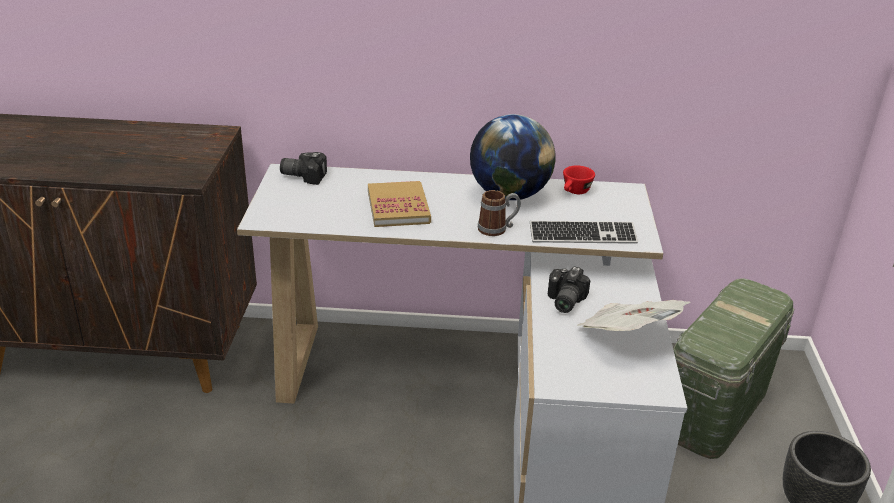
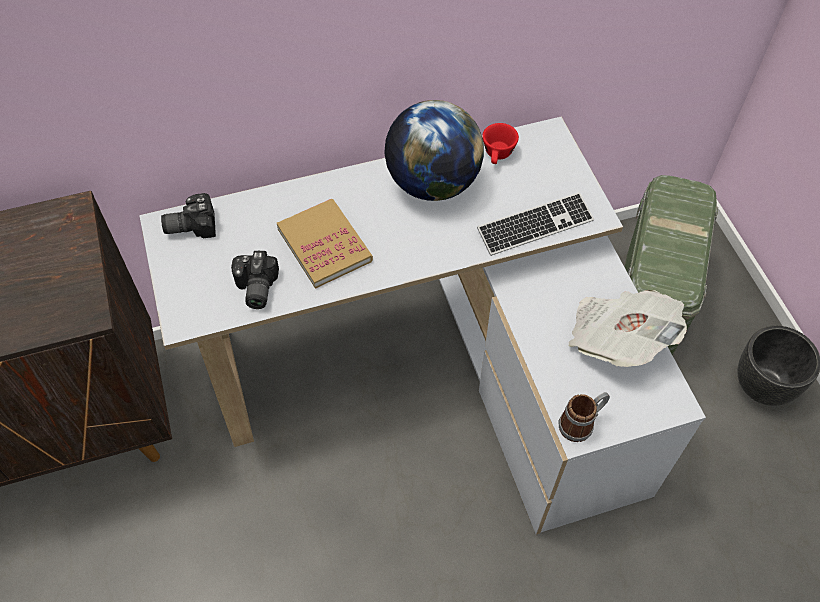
camera: 20 degrees left, 25 degrees up
(497, 229) = (446, 245): mug -> mug (581, 423)
(563, 301) = (538, 309): camera -> camera (254, 289)

